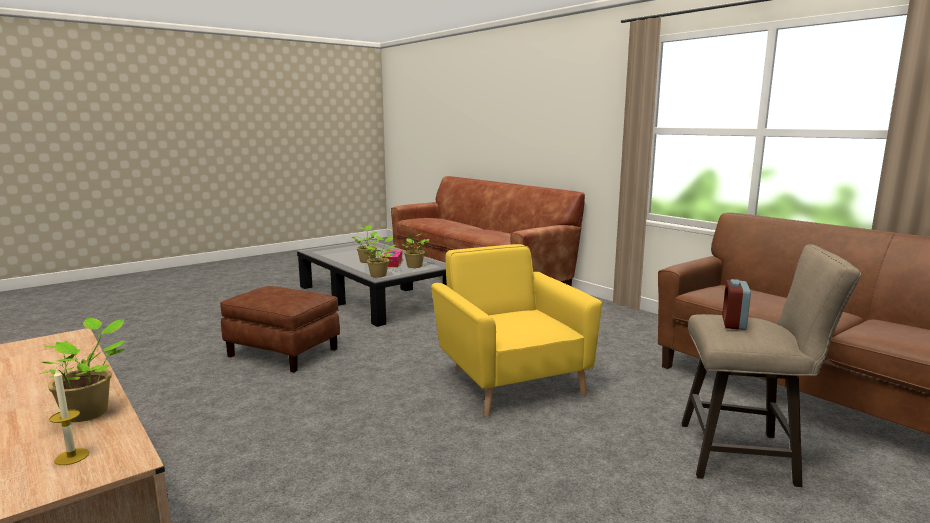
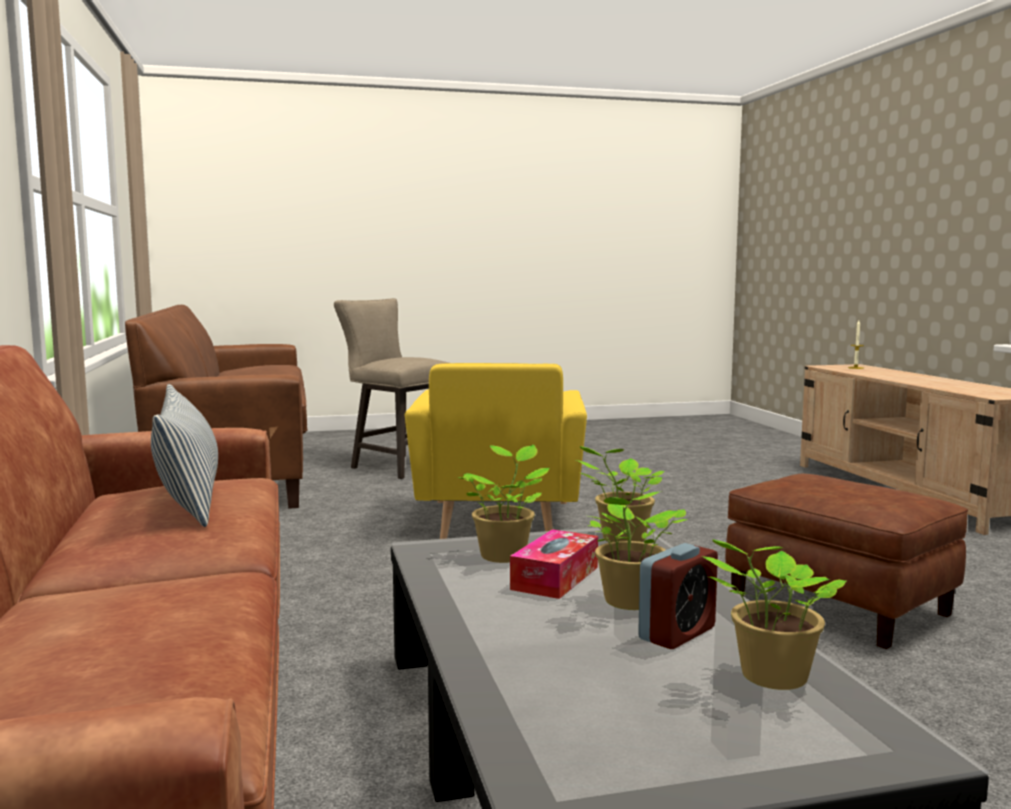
camera: 155 degrees left, 5 degrees down
(90, 412) = (875, 373): potted plant -> potted plant (769, 677)
(499, 234) = (189, 498): none -> pillow
(733, 323) = (412, 358): alarm clock -> alarm clock (677, 634)

